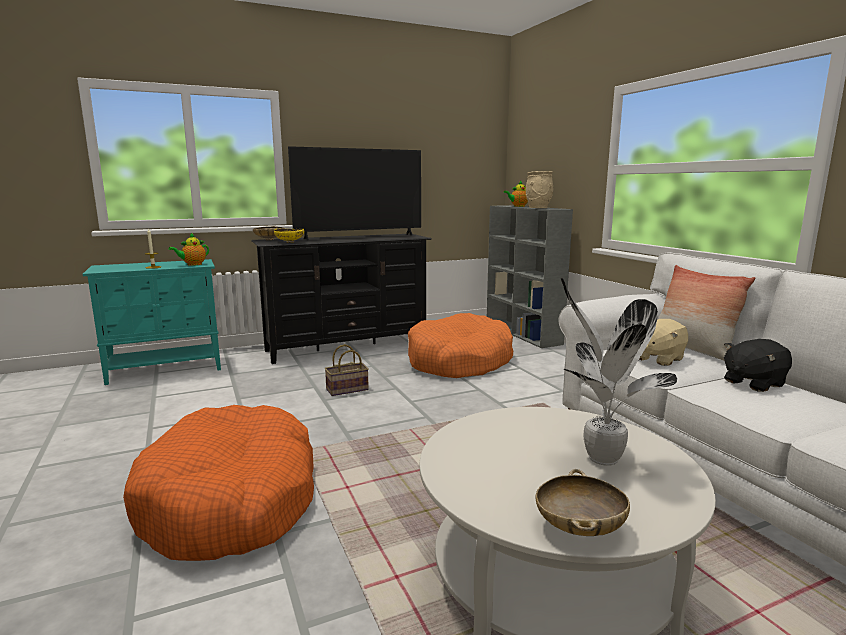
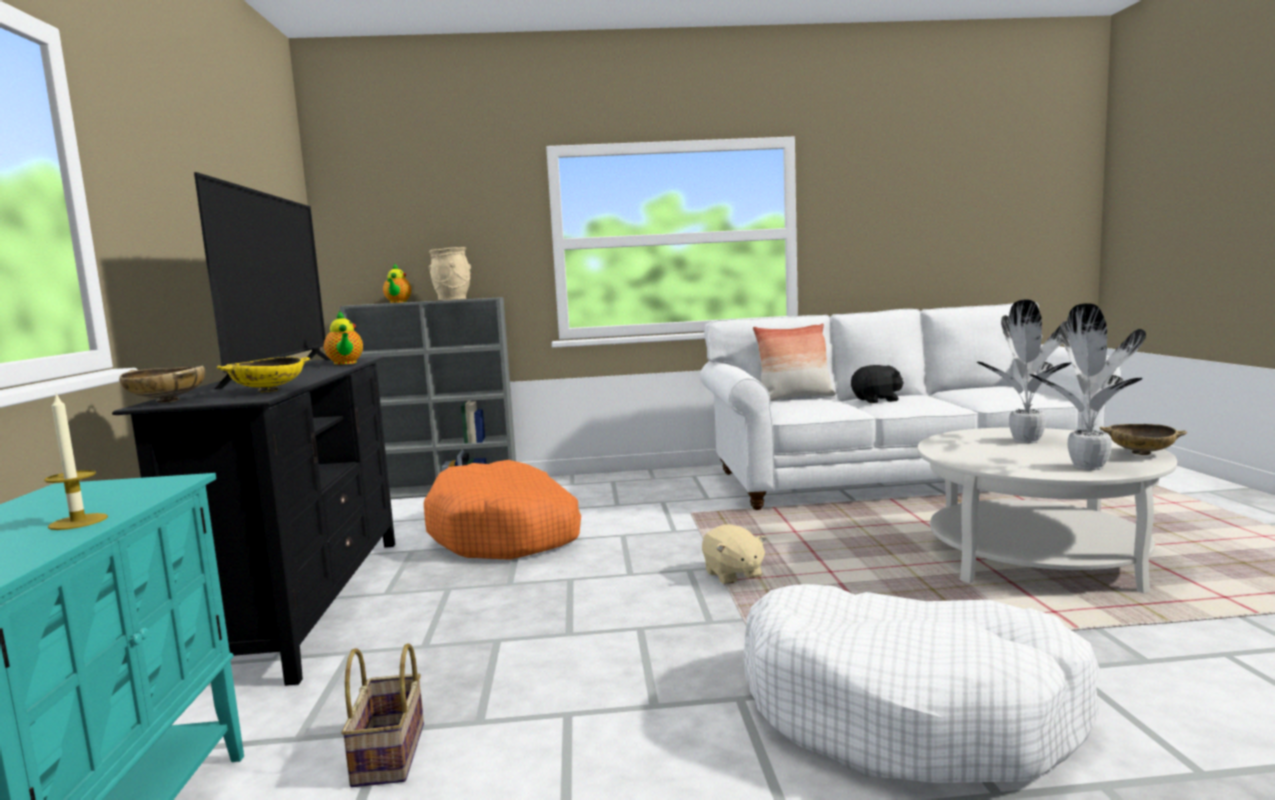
camera: 70 degrees left, 5 degrees down
(192, 264) = (135, 489): teapot -> teapot (345, 363)
(231, 500) = (908, 711): orange dog bed -> white dog bed
(346, 390) = (541, 614): basket -> basket (391, 755)
(477, 482) = (1087, 467): none -> potted plant
(657, 358) = (819, 406): beige plush toy -> beige plush toy (733, 575)
(753, 383) = (877, 400): black plush toy -> black plush toy turned 90 degrees counterclockwise

